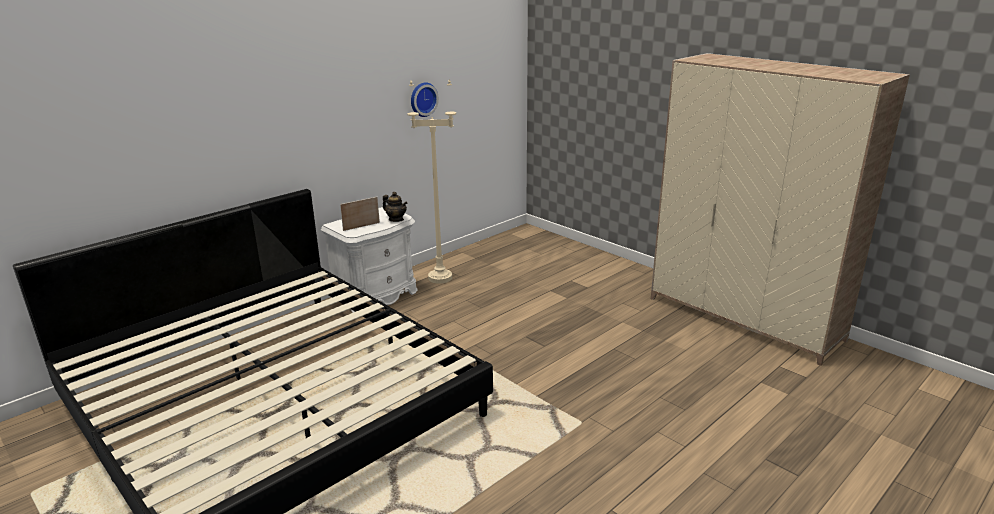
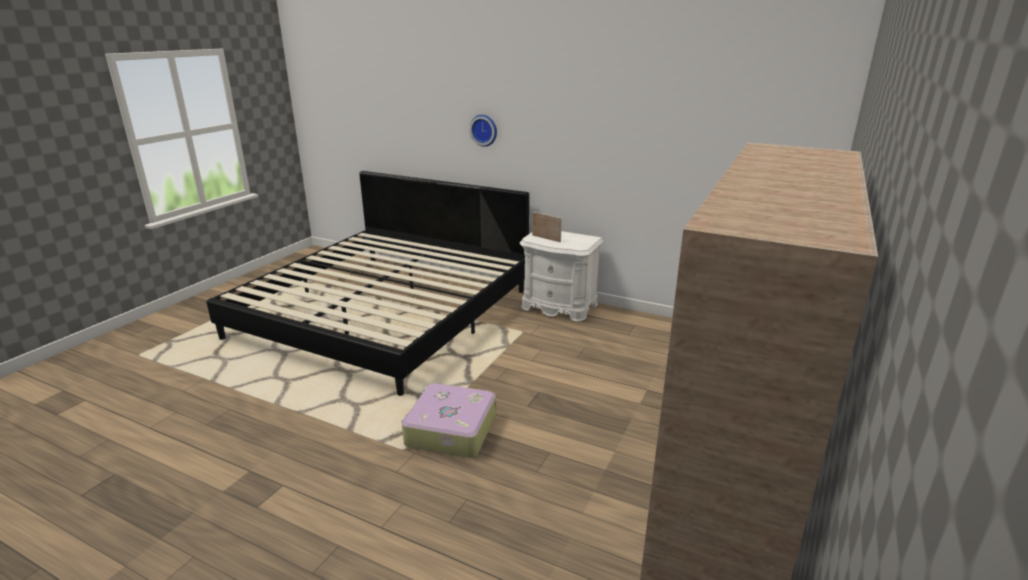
camera: 70 degrees right, 0 degrees up
(396, 219) = (573, 246): teapot -> none
(422, 99) = (666, 148): wall clock -> wall clock (484, 130)
(440, 278) = (615, 326): beige floor lamp -> none
(562, 392) = (450, 430): none -> suitcase

